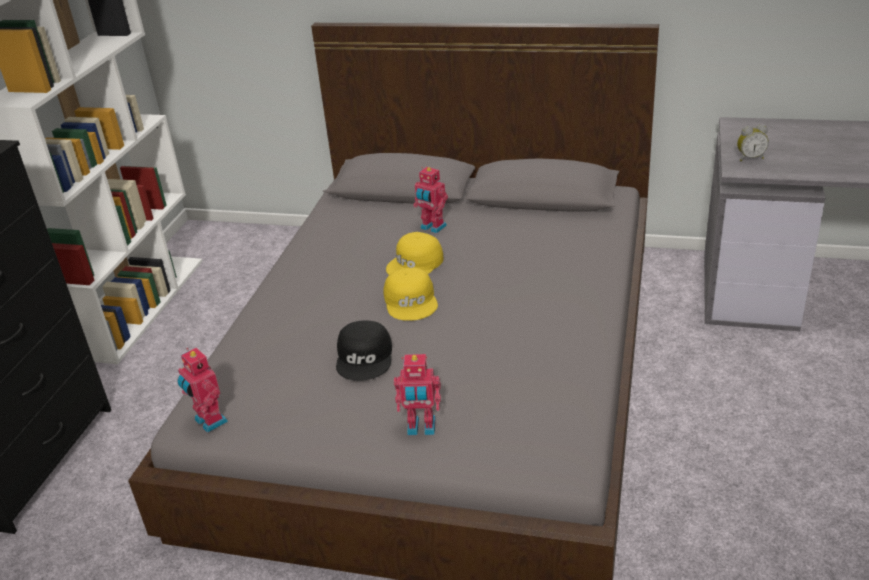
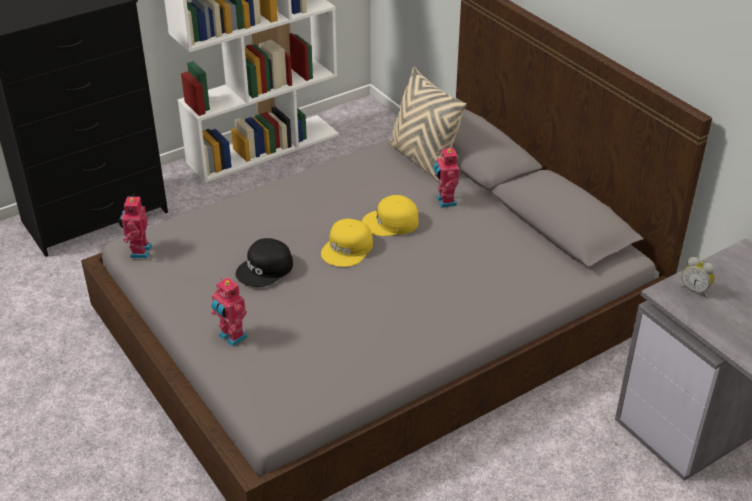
camera: 40 degrees right, 5 degrees up
(366, 211) = (422, 160): none -> beige pillow

